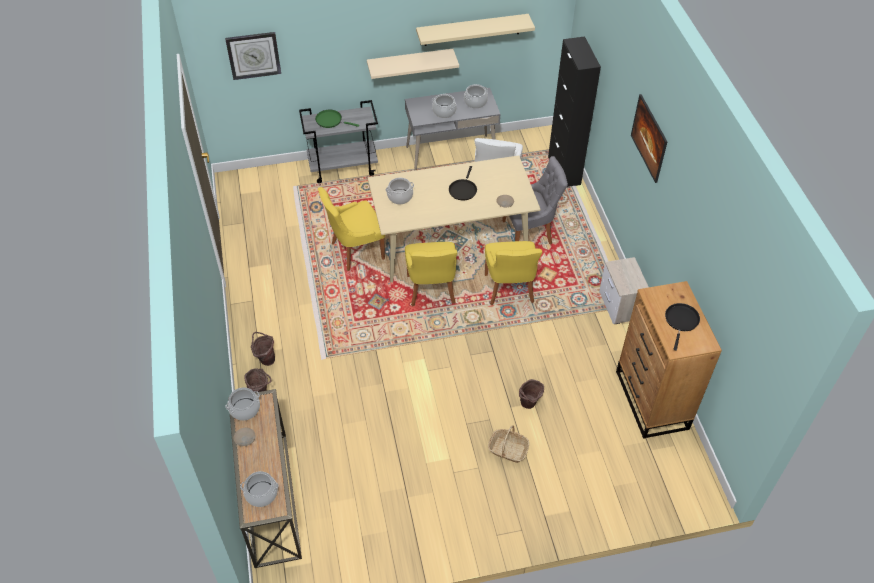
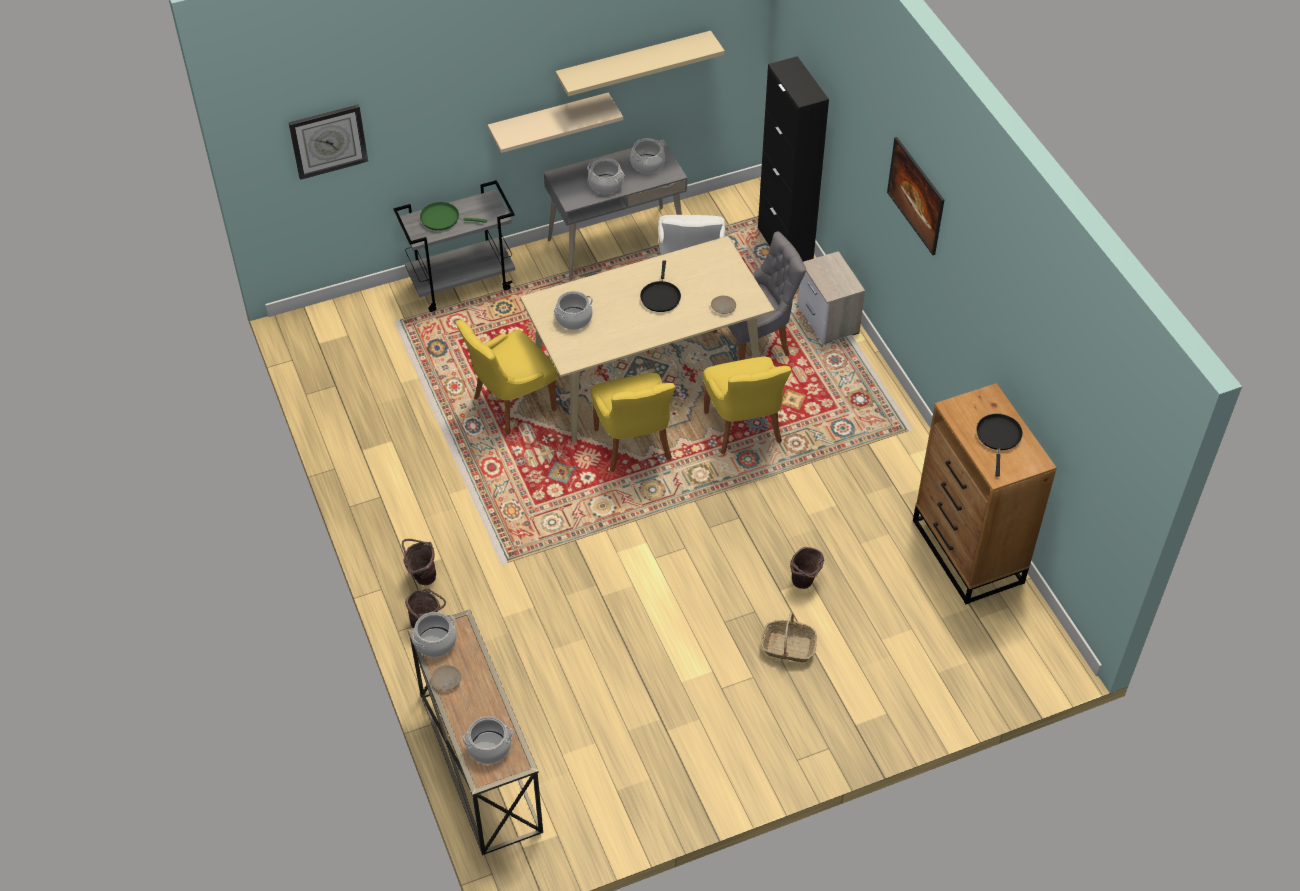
camera: 10 degrees left, 0 degrees up
(620, 306) = (901, 430): nightstand -> nightstand (828, 320)

